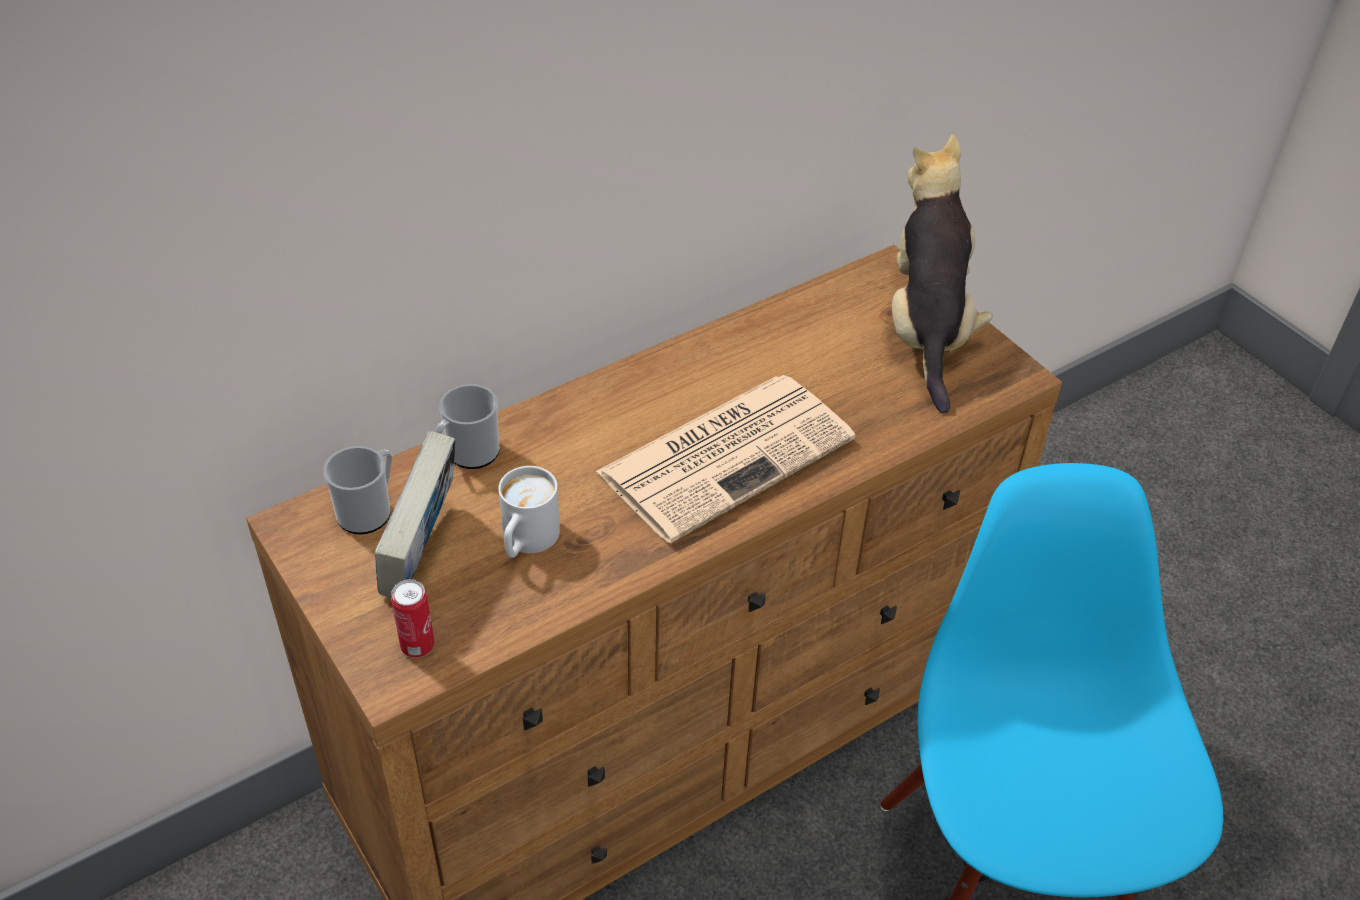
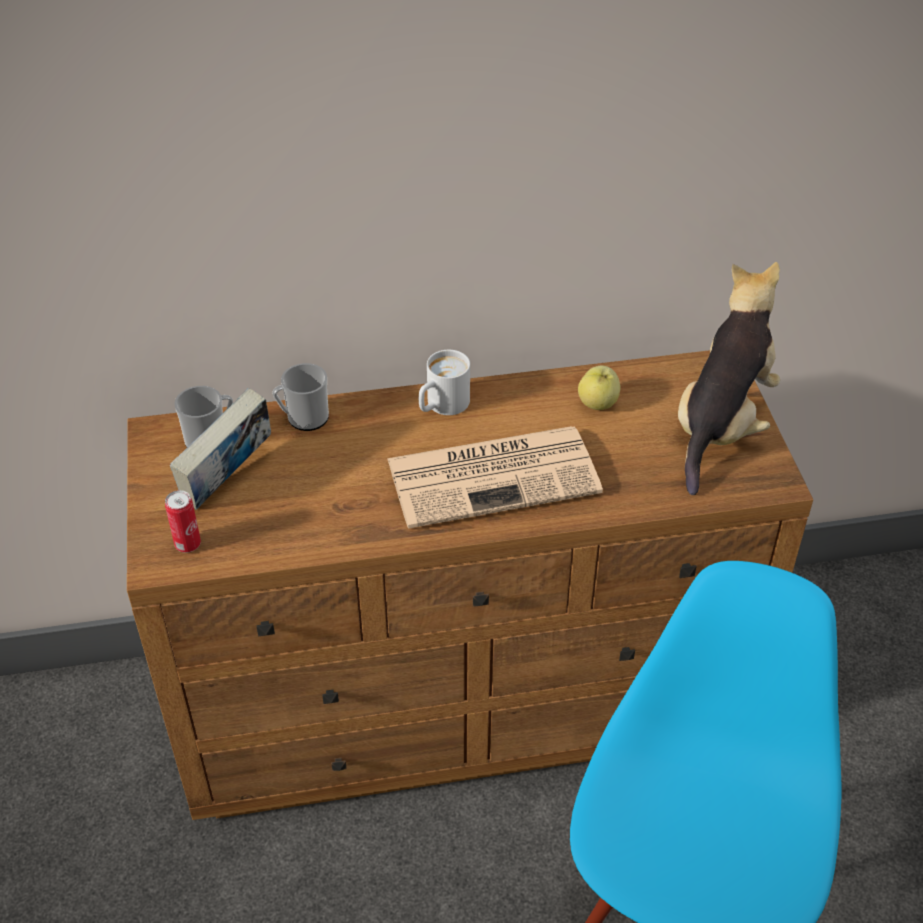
camera: 25 degrees right, 0 degrees up
(526, 542) = (306, 494): white mug -> white mug (441, 406)
(789, 343) = (598, 403): none -> apple

